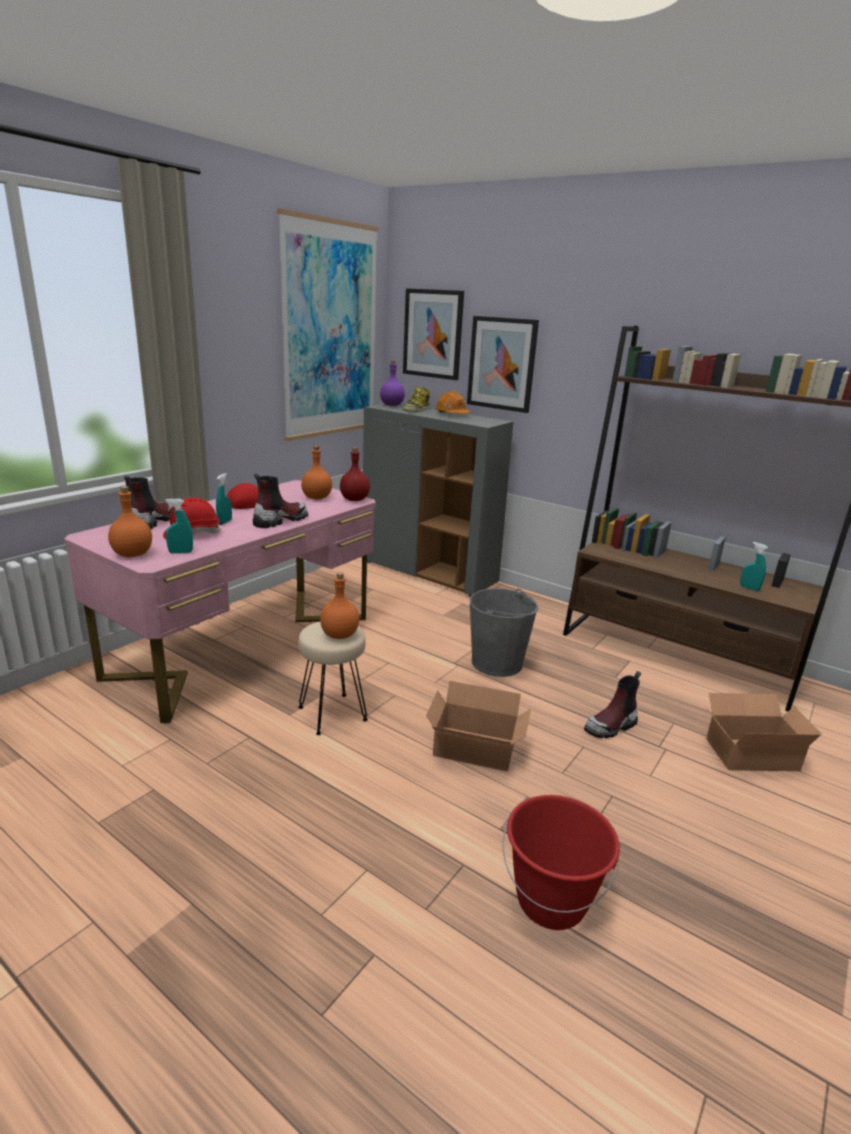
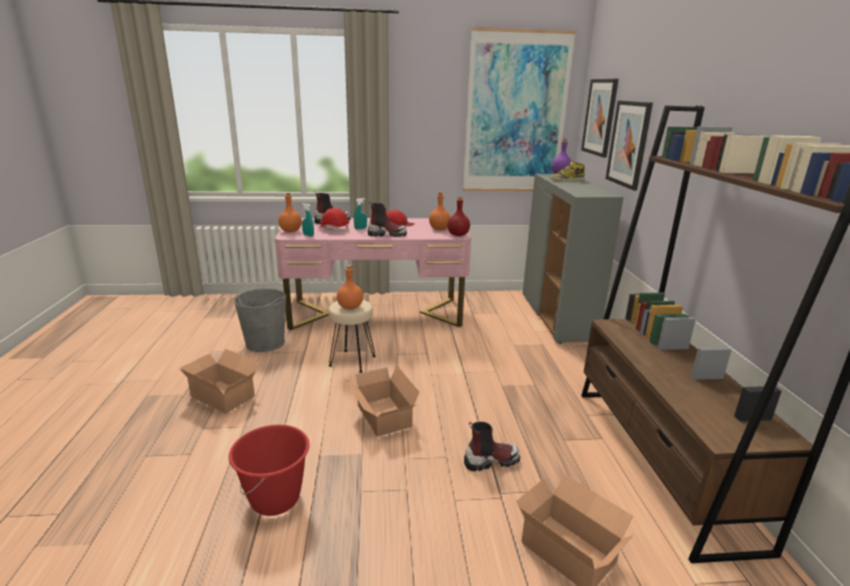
camera: 50 degrees right, 0 degrees up
(256, 858) = (224, 395): none -> cardboard box
(451, 414) = (584, 186): orange hard hat -> none
(497, 663) = (491, 386): grey bucket -> grey bucket (265, 343)
(611, 726) = (491, 461): boot -> boot turned 150 degrees clockwise
(749, 588) = (695, 405): turquoise spray bottle -> none

